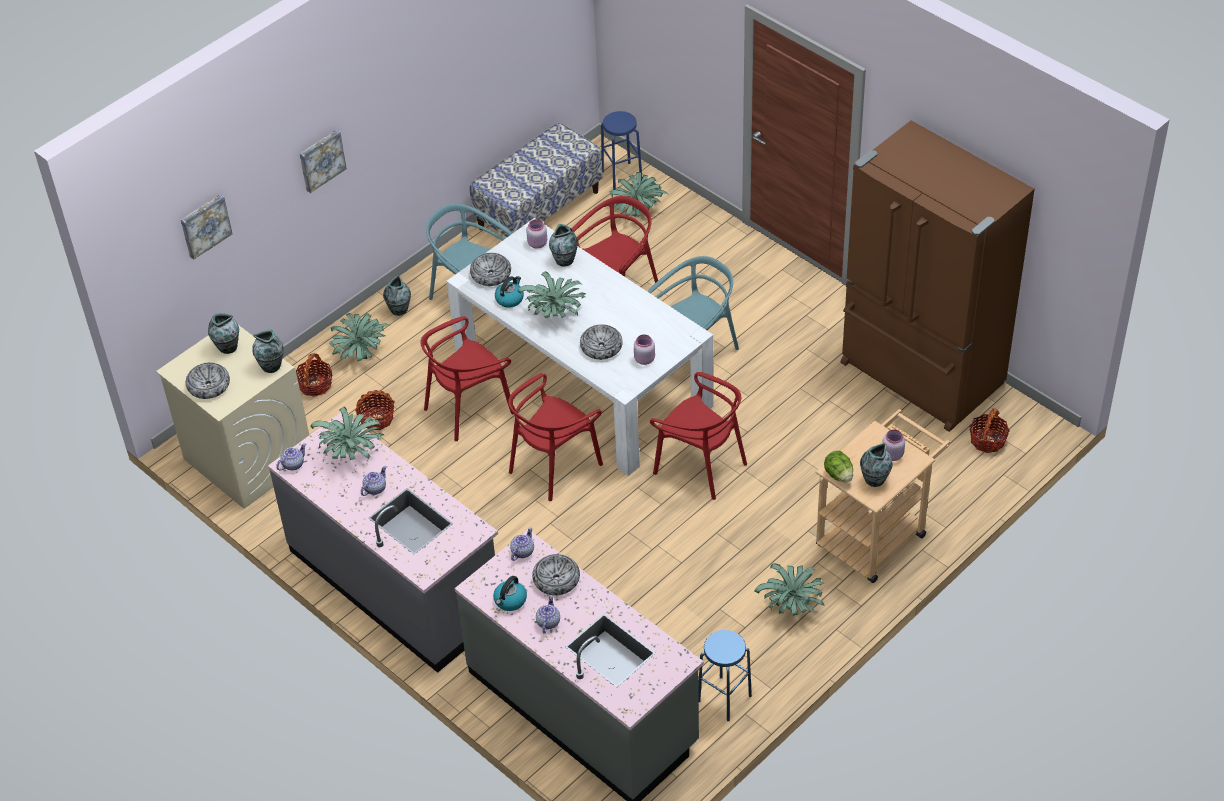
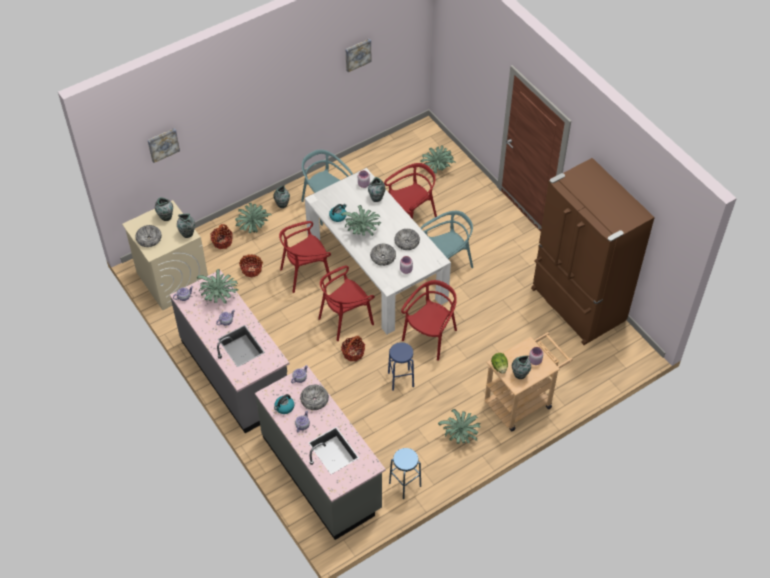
camera: 10 degrees right, 5 degrees up
(321, 160) = (242, 114): picture -> picture (357, 54)
(491, 274) = (331, 198): bowl -> bowl (407, 242)
(538, 209) = (379, 157): bench -> none
(621, 176) = (434, 144): blue stool -> blue stool (400, 379)
(700, 466) = (430, 337): red chair -> red chair turned 105 degrees counterclockwise
(987, 440) = (605, 355): basket -> basket (353, 353)

